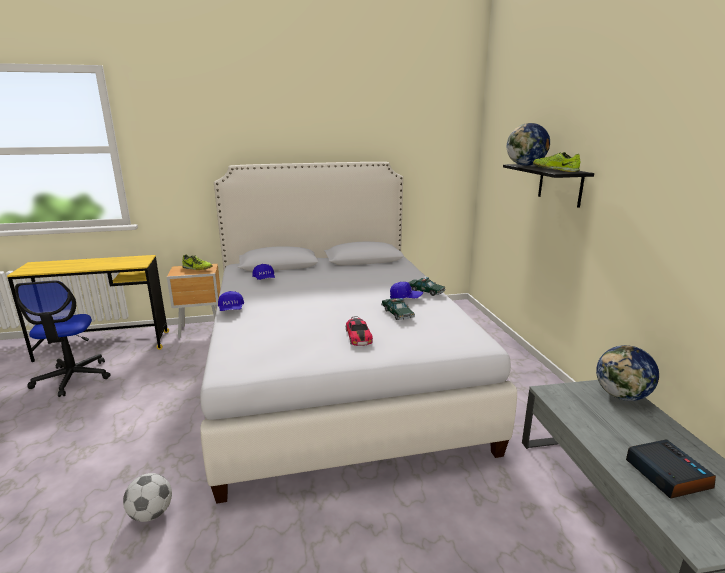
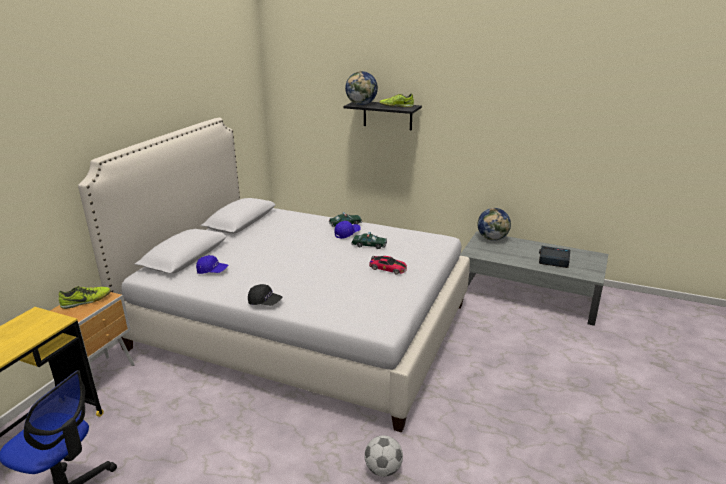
camera: 55 degrees left, 5 degrees up
(231, 309) = (265, 302): blue cap -> black cap

